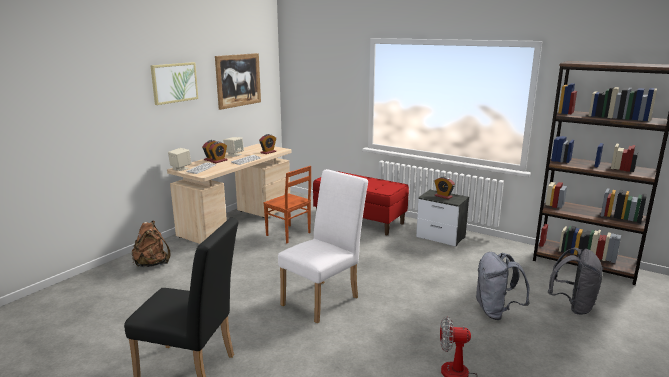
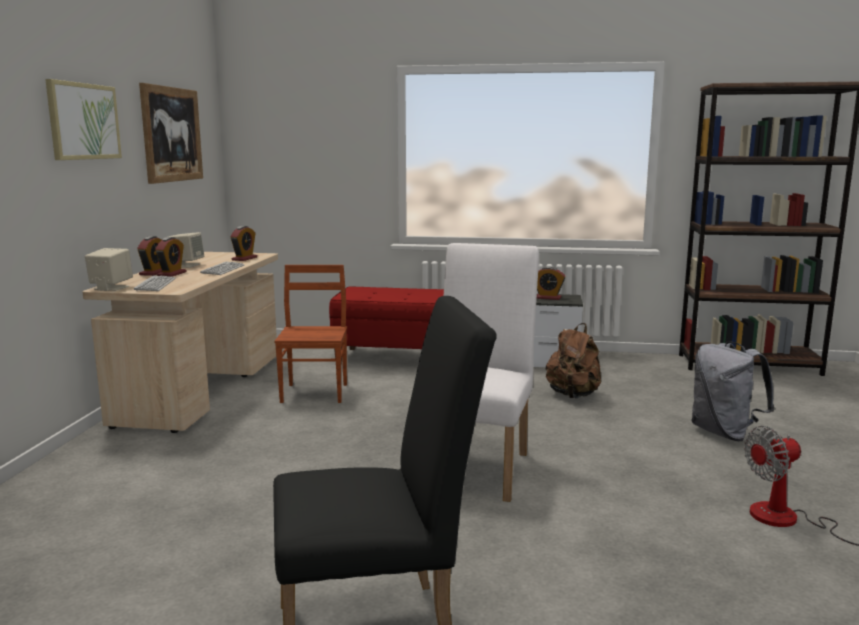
camera: 25 degrees left, 5 degrees down
(152, 264) = (96, 479): brown backpack -> brown backpack (573, 395)
(288, 234) = (315, 393): brown chair -> brown chair turned 105 degrees counterclockwise
(572, 306) = (795, 409): grey backpack -> none

